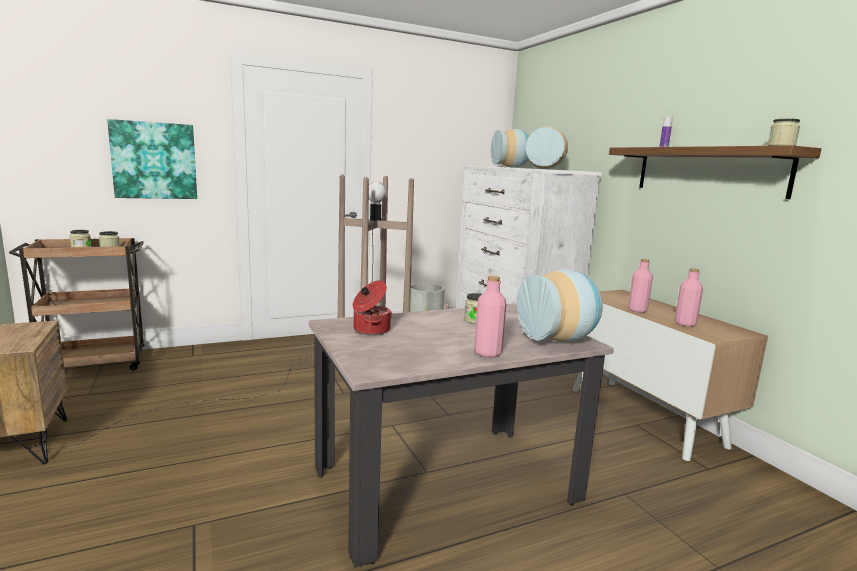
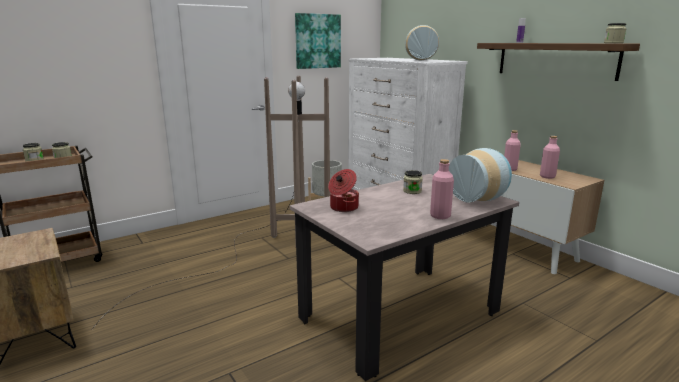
camera: 10 degrees left, 5 degrees up
(154, 160) = (87, 74): picture -> picture (317, 41)
(511, 167) = (389, 58): vase -> none

